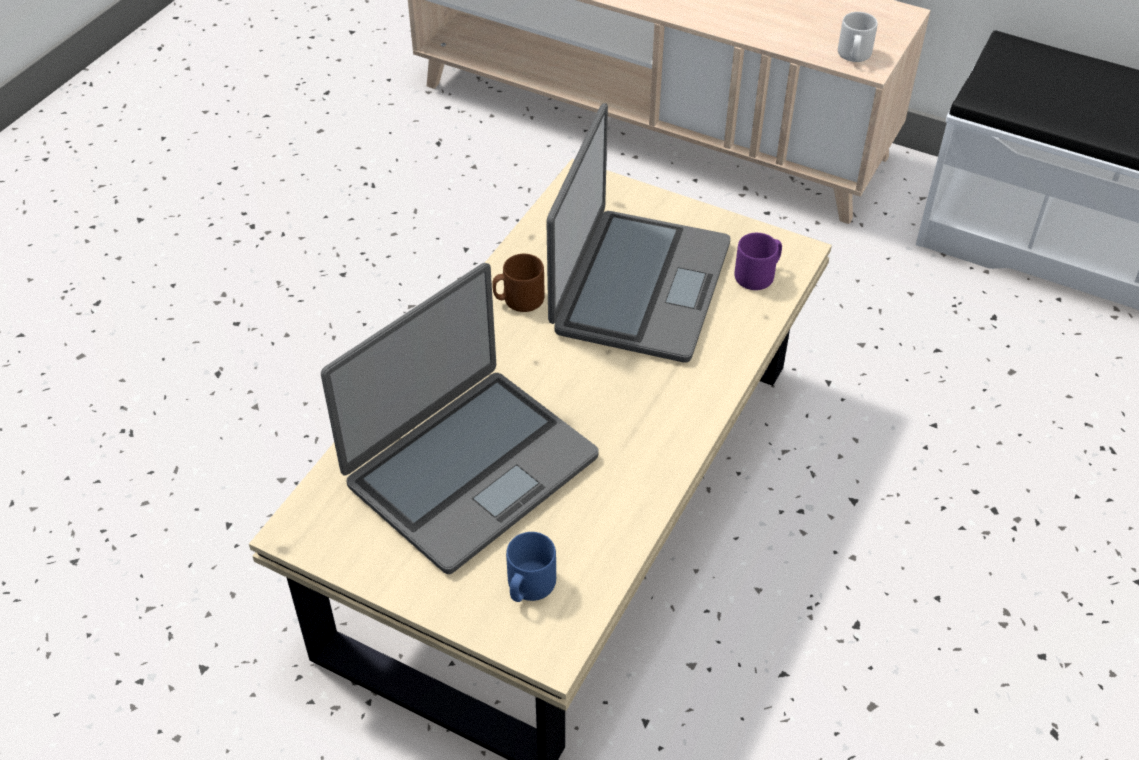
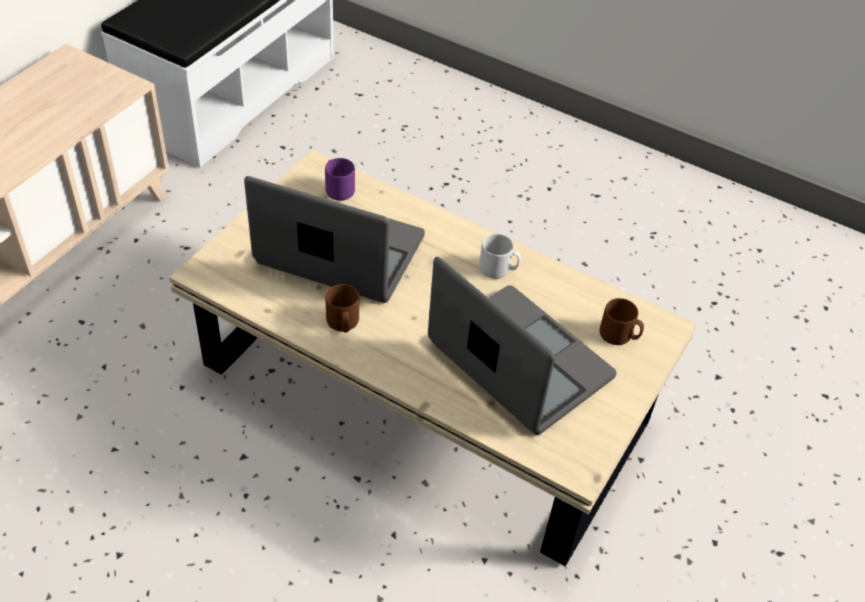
camera: 90 degrees left, 0 degrees up
(528, 586) = (619, 335): blue mug -> brown mug
(854, 55) = (111, 90): grey mug -> grey mug (498, 269)

